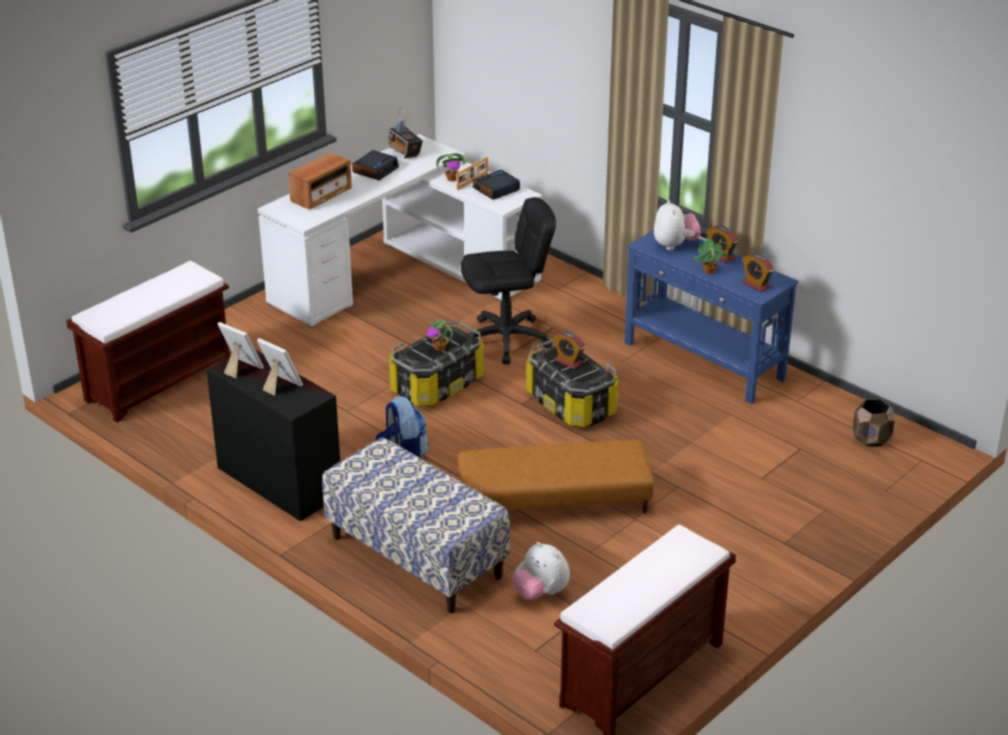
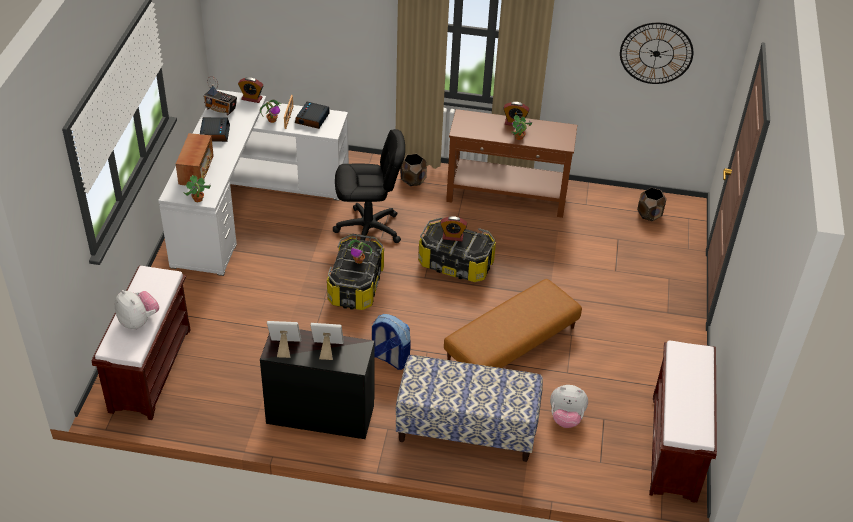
camera: 35 degrees left, 10 degrees up
(295, 219) = (198, 199): none -> potted plant
(506, 339) = (368, 230): black office chair -> black office chair turned 45 degrees clockwise
(607, 310) = (413, 180): none -> brown planter
(675, 245) = (479, 124): plush toy -> plush toy (138, 321)
(704, 361) = (507, 196): blue console table -> brown console table
(756, 285) = (556, 137): alarm clock -> alarm clock (251, 98)
(903, 200) = (656, 53): none -> wall clock

